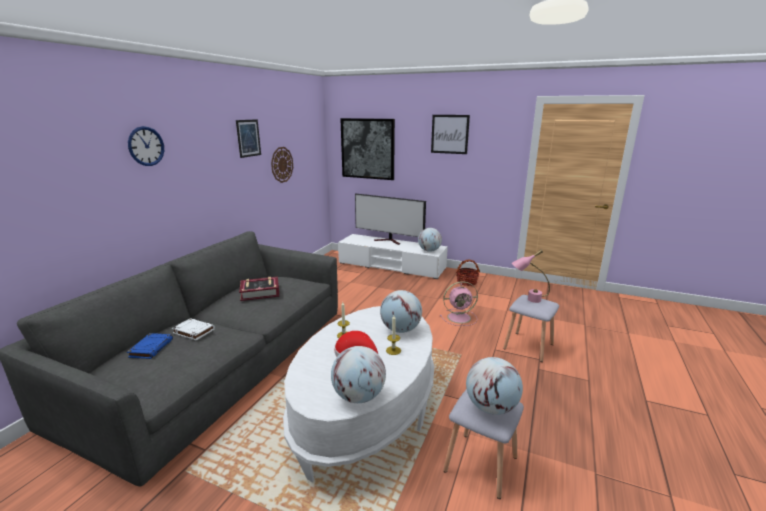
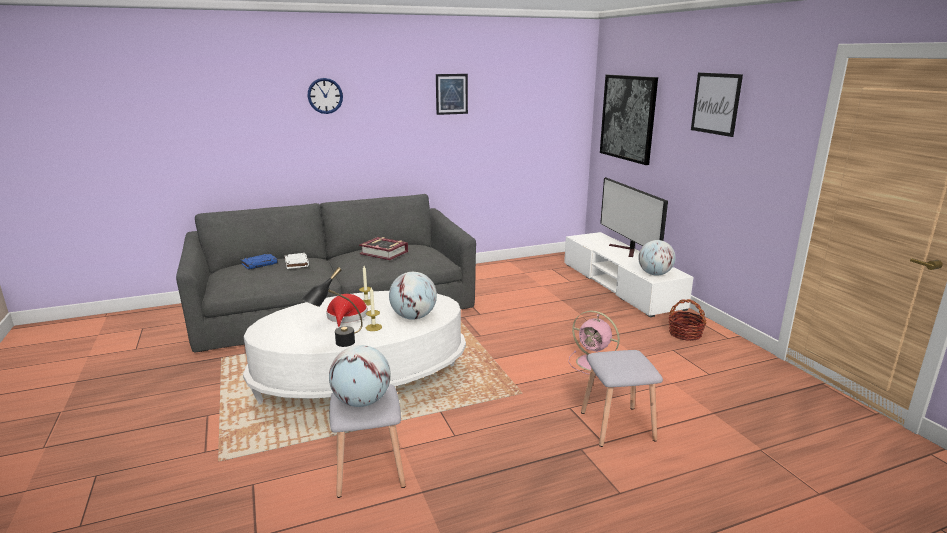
camera: 45 degrees right, 0 degrees up
(282, 164) = (501, 127): wall clock -> none
(359, 396) = (289, 341): globe -> none
(401, 378) = (336, 345): none -> black table lamp
(527, 299) = (621, 354): pink table lamp -> none

